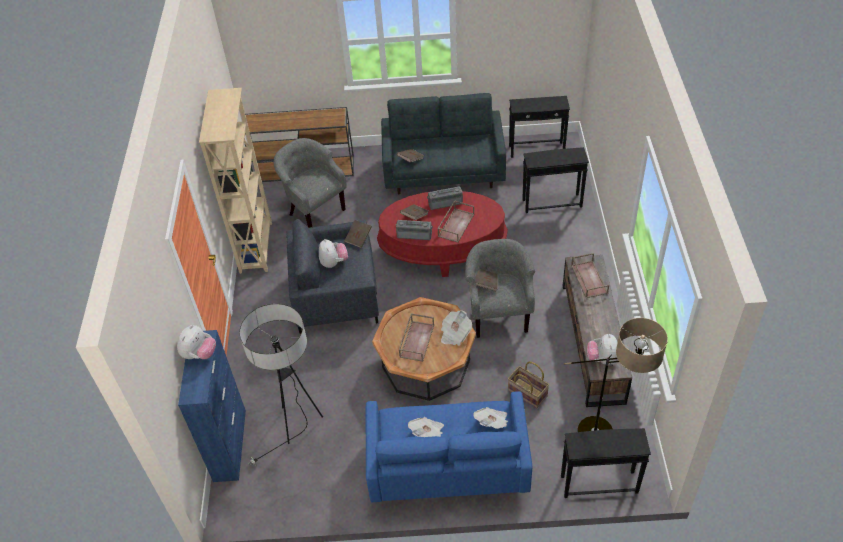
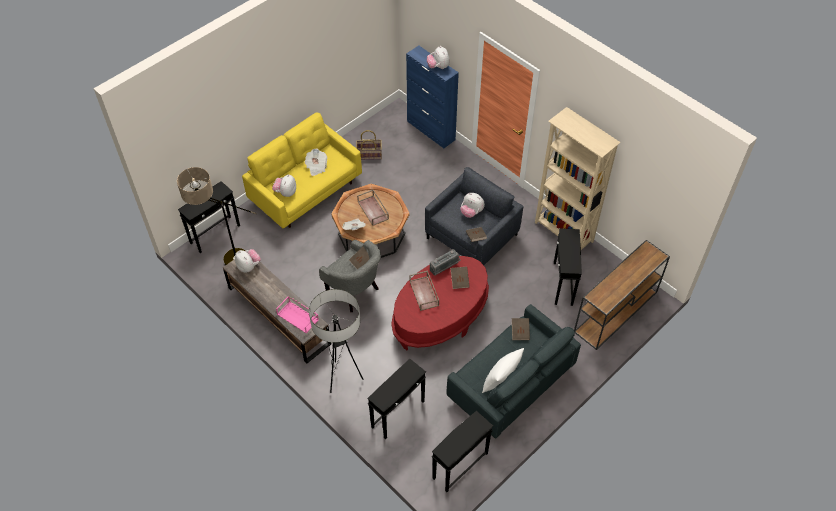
camera: 135 degrees right, 5 degrees up
(296, 426) = (407, 158): floor lamp -> floor lamp (343, 377)
(314, 211) = (562, 283): grey armchair -> black side table
(445, 202) = (450, 306): radio -> none
(447, 466) = (306, 191): blue sofa -> yellow sofa
(463, 140) = (501, 380): none -> white pillow
(492, 422) = (285, 192): newspaper -> plush toy
(527, 393) = (294, 256): basket -> basket (369, 154)
(588, 279) = (298, 317): brown tray -> pink tray

